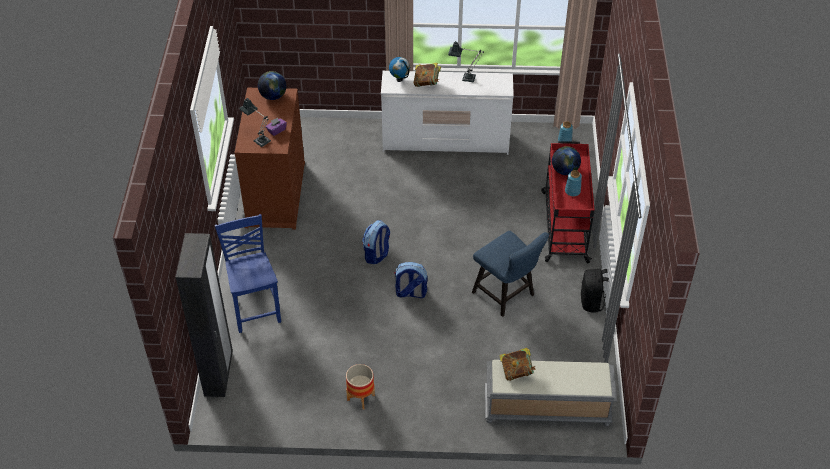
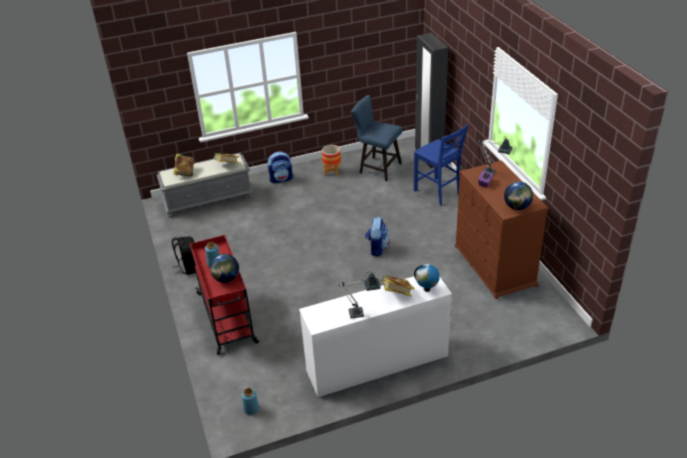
camera: 160 degrees right, 10 degrees down
(410, 293) = (334, 232): backpack -> backpack (281, 179)
(506, 296) = (259, 251): blue chair -> blue chair (377, 168)
(577, 378) = (185, 173): none -> book

